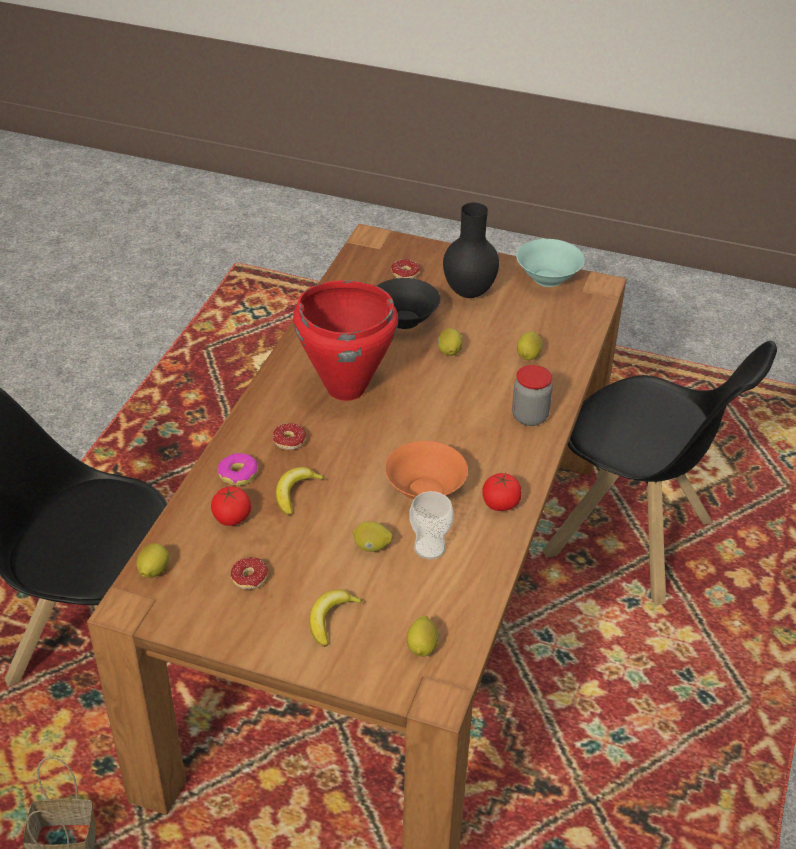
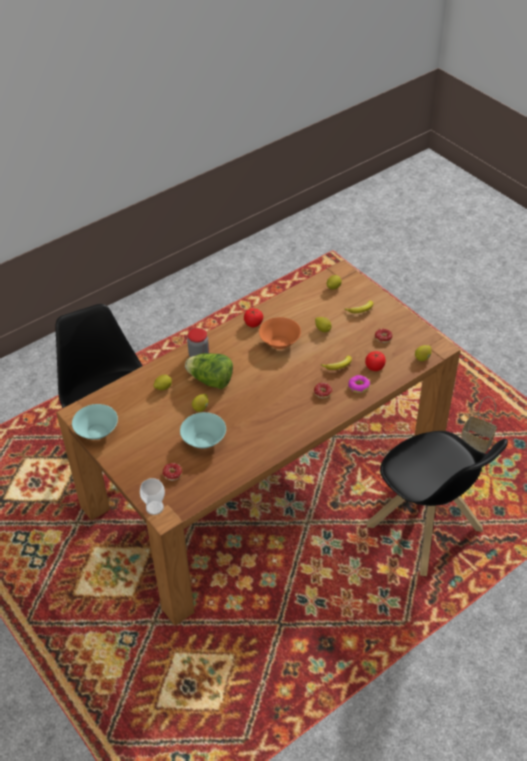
camera: 145 degrees left, 5 degrees up
(345, 388) = (272, 411): red cooking pot -> none
(403, 320) = (204, 440): black bowl -> turquoise bowl
(429, 548) = (299, 319): cup -> cup (154, 507)
(467, 293) = (151, 442): black vase -> none
(473, 390) = (211, 381): none -> lettuce

